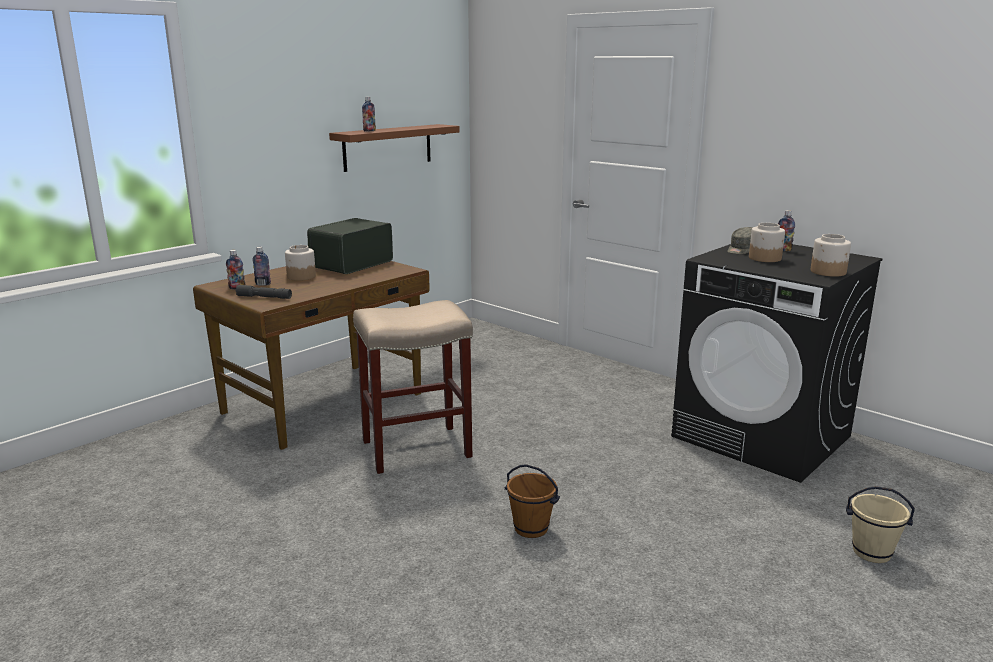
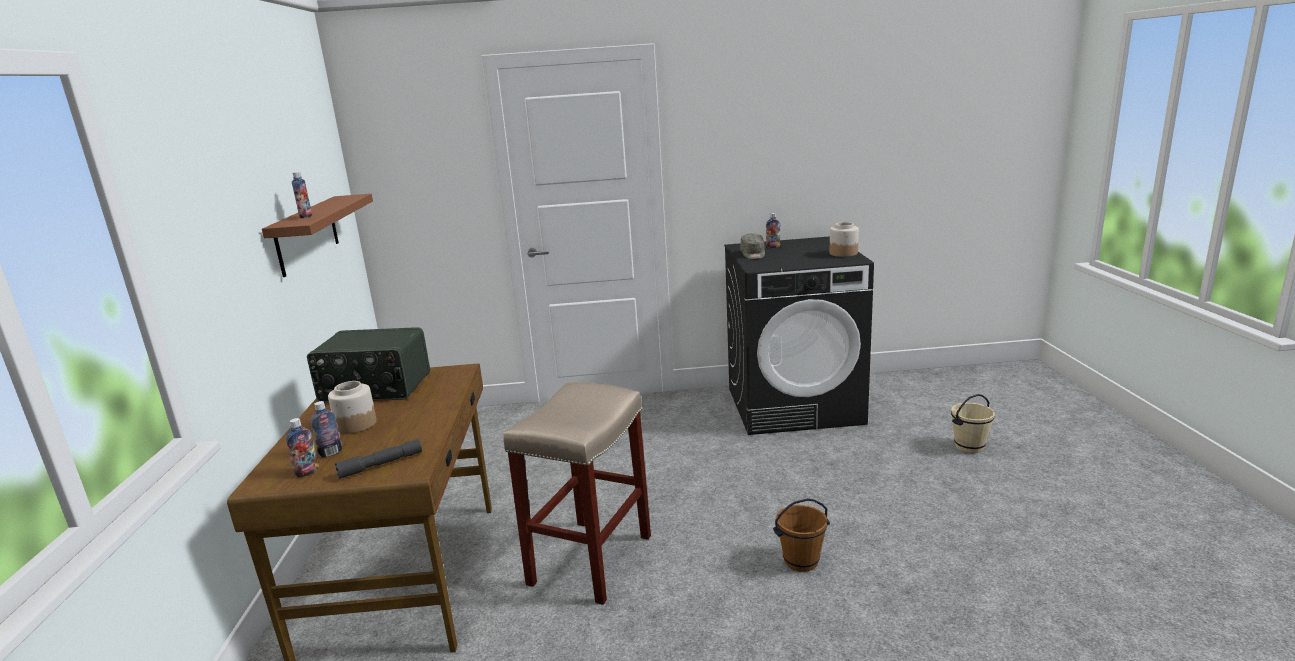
camera: 45 degrees left, 0 degrees up
(351, 264) = (375, 388): radio -> radio turned 75 degrees counterclockwise
(765, 258) = (784, 256): jar -> none

